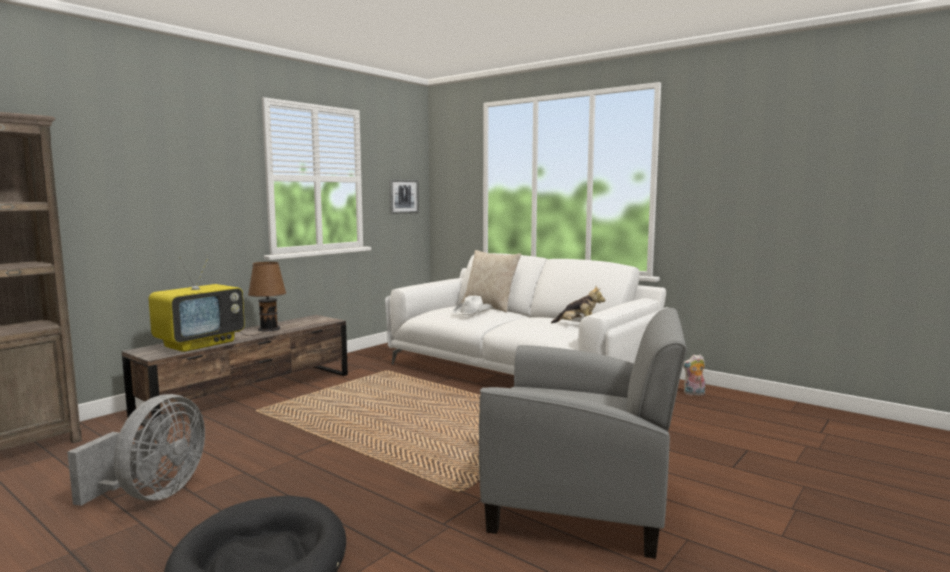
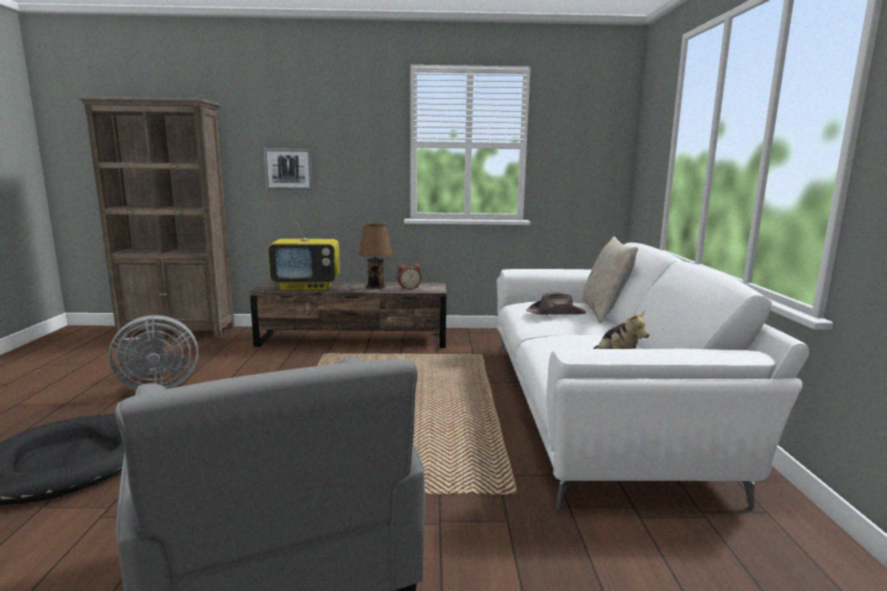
camera: 50 degrees right, 5 degrees up
(303, 324) = (408, 288): none -> alarm clock
(403, 196) = (589, 166): picture -> picture (288, 169)
(473, 312) = (556, 312): white hat -> brown hat
(694, 394) = (793, 554): plush toy -> none

